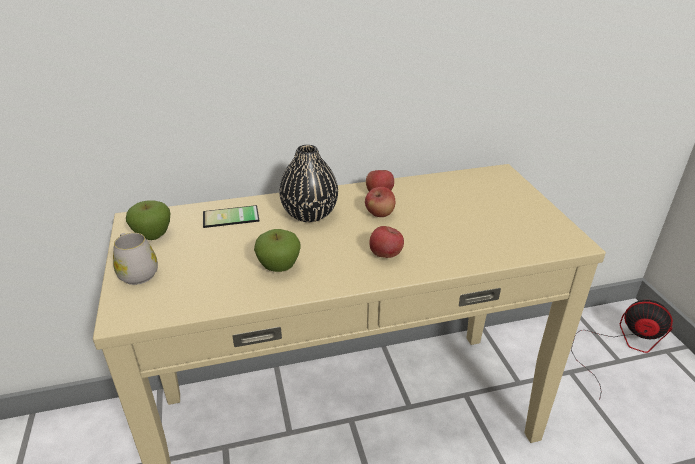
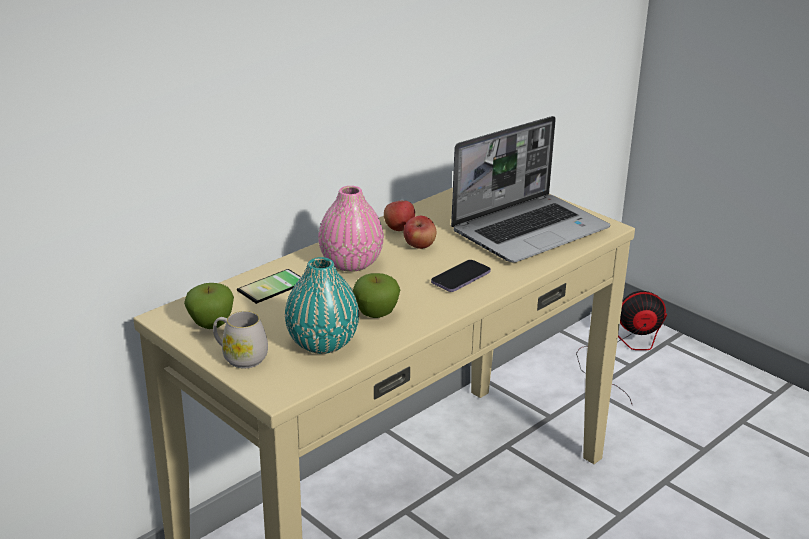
camera: 30 degrees left, 5 degrees down
(208, 281) = (322, 343): none -> turquoise vase
(310, 214) = (351, 263): black vase -> pink vase
(385, 255) = (461, 278): apple -> phone
(493, 226) = (530, 230): none -> laptop

